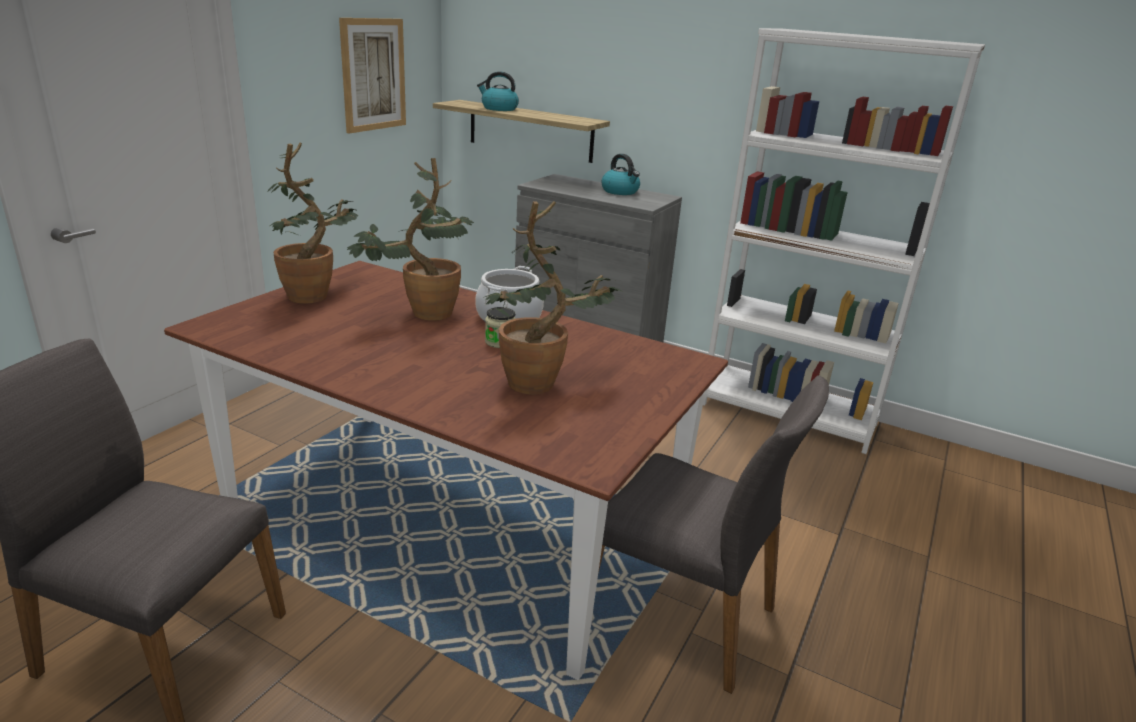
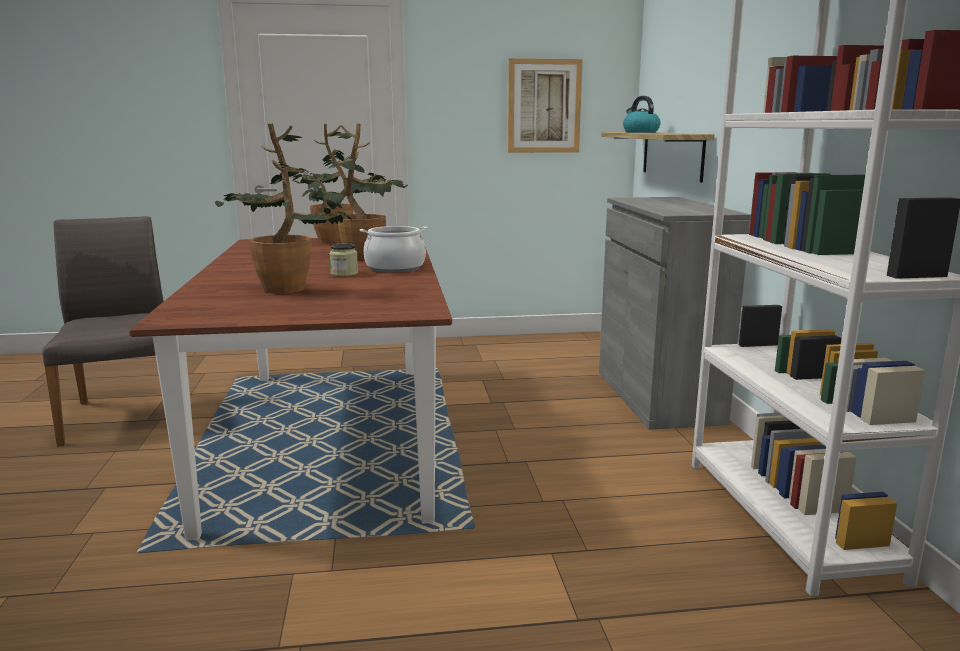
camera: 55 degrees right, 10 degrees down
(620, 191) = (691, 206): kettle -> none
(681, 614) = (313, 561): grey chair -> none

